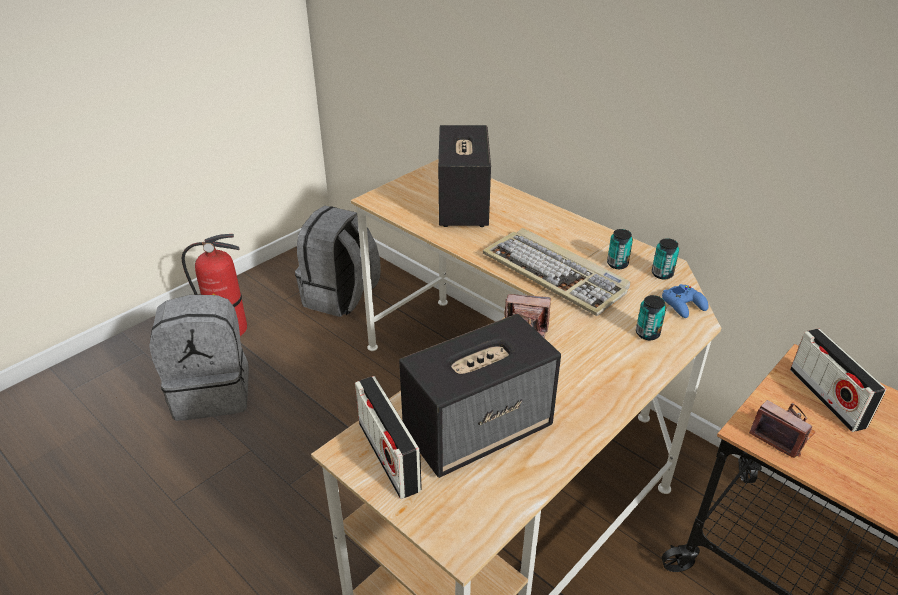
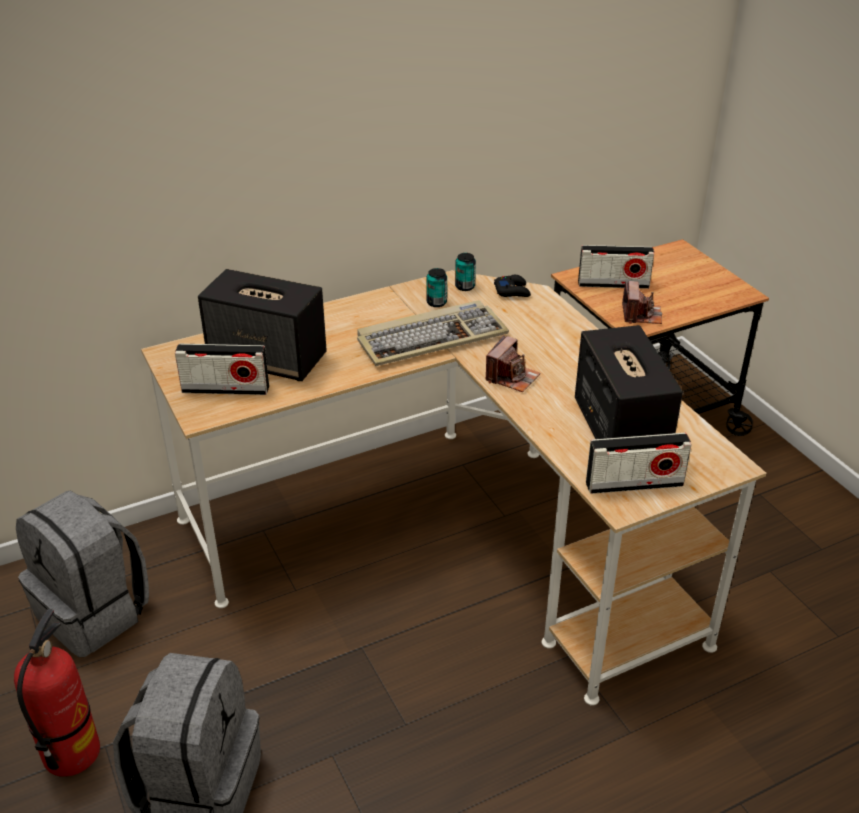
camera: 70 degrees left, 0 degrees up
(413, 199) = (225, 389): none -> radio
(647, 334) = (539, 319): can -> none
(684, 305) = (512, 291): blue game controller -> black game controller
(781, 434) = (641, 315): camera -> camera turned 120 degrees clockwise

